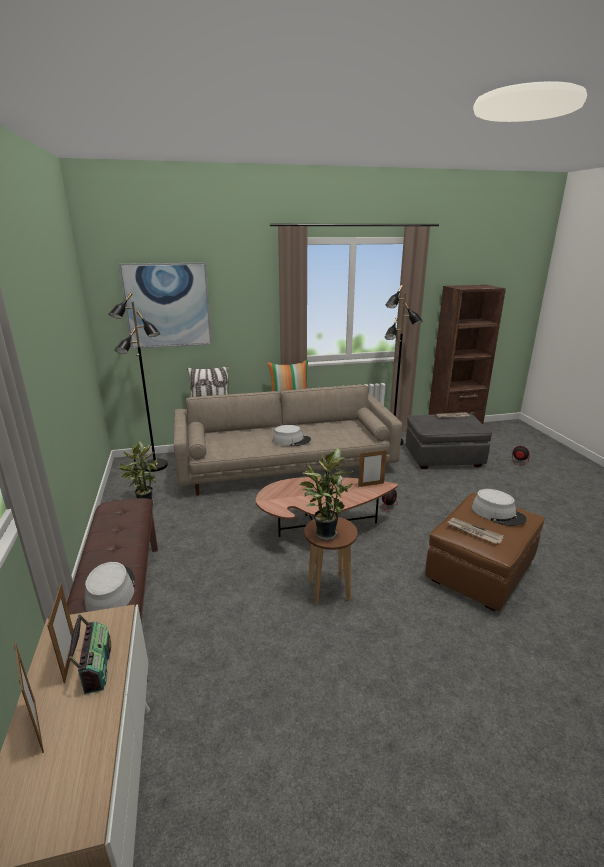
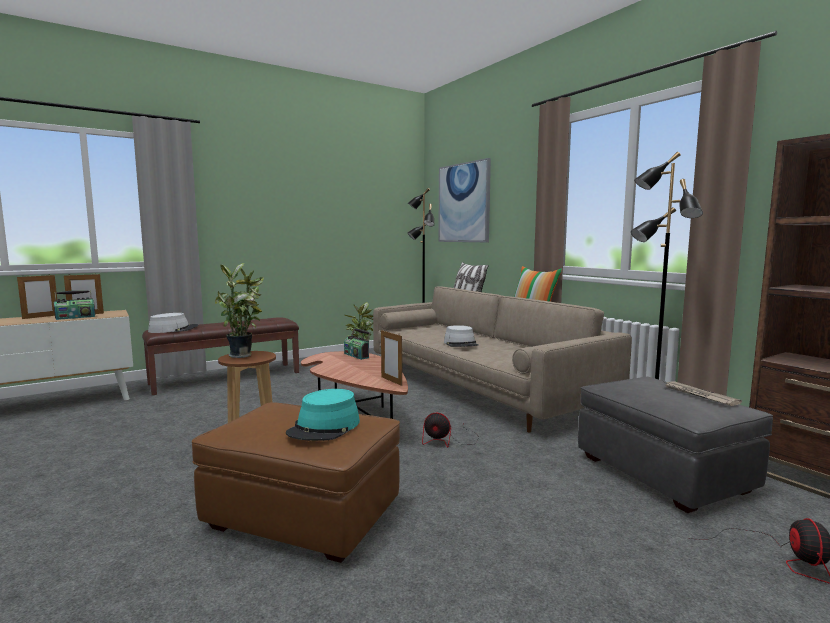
camera: 70 degrees right, 15 degrees down
(282, 487) = (357, 355): none -> radio
(473, 532) = (267, 414): newspaper -> none
(498, 513) = (324, 427): grey hat -> turquoise hat

